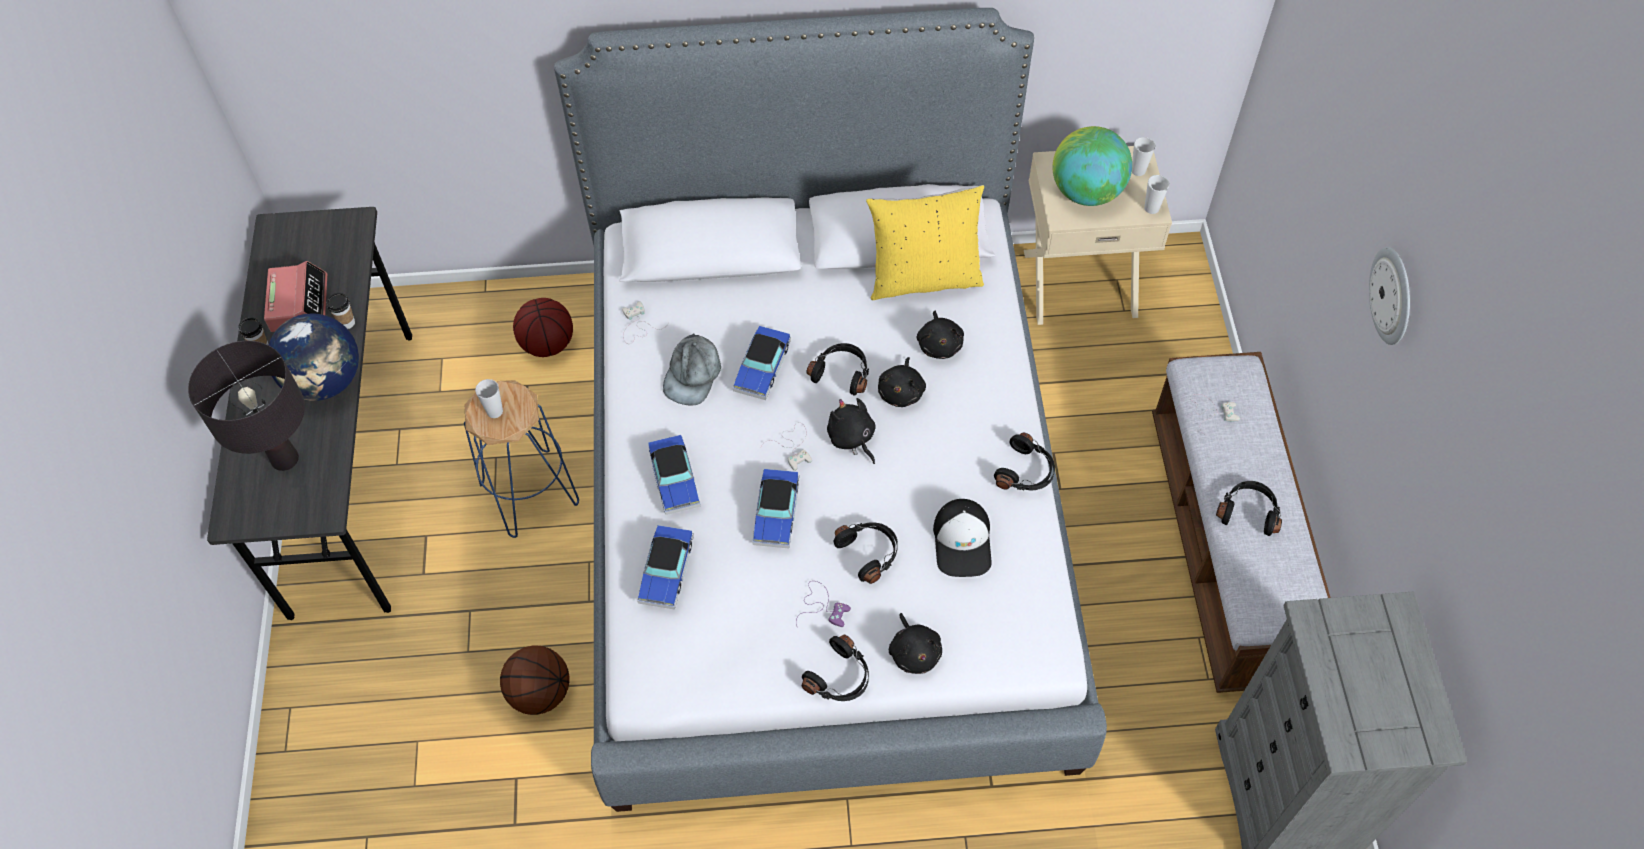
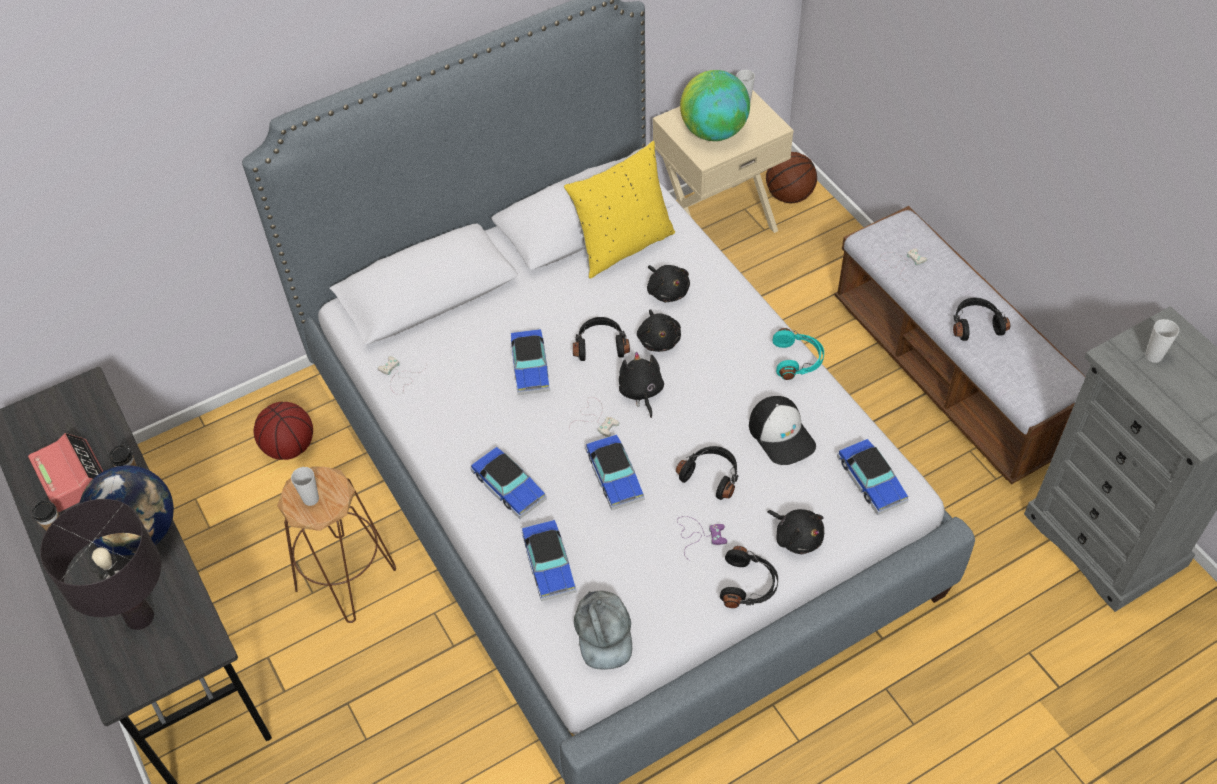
camera: 25 degrees left, 5 degrees down
(530, 494) = (346, 579): blue stool -> brown stool
(539, 692) = (453, 743): basketball -> basketball (789, 195)
(692, 374) = (472, 396): grey cap -> grey cap (603, 633)
(852, 438) = (641, 392): black plush toy -> black plush toy turned 45 degrees clockwise
(1022, 629) = (871, 481): none -> toy car
(1026, 472) = (797, 360): black headphones -> turquoise headphones
(1151, 208) = (771, 125): cup -> cup (1153, 356)
(1392, 295) = (1048, 84): wall clock -> none

